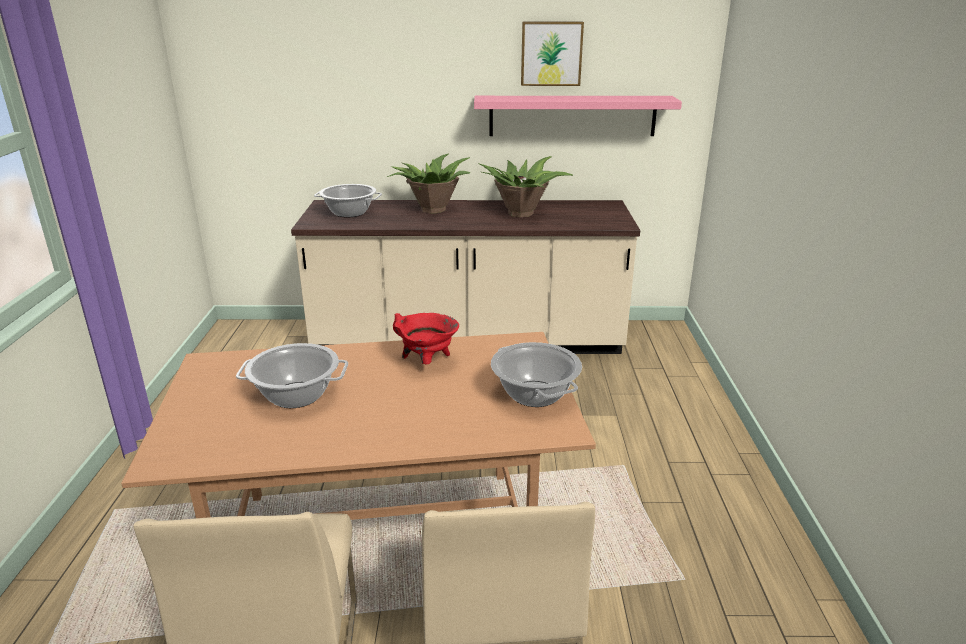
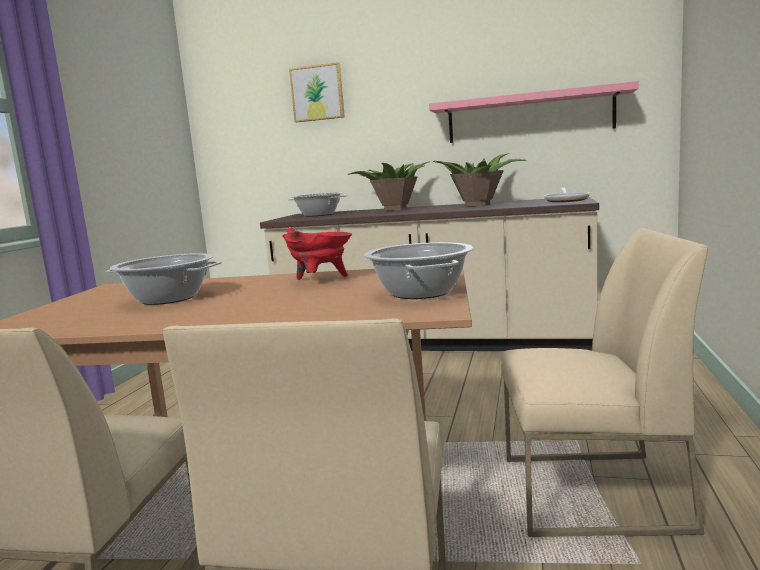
camera: 15 degrees right, 15 degrees down
(551, 53) = (504, 59): picture -> picture (318, 93)
(606, 214) = (566, 200): none -> frying pan
(643, 519) = (591, 493): none -> beige chair

